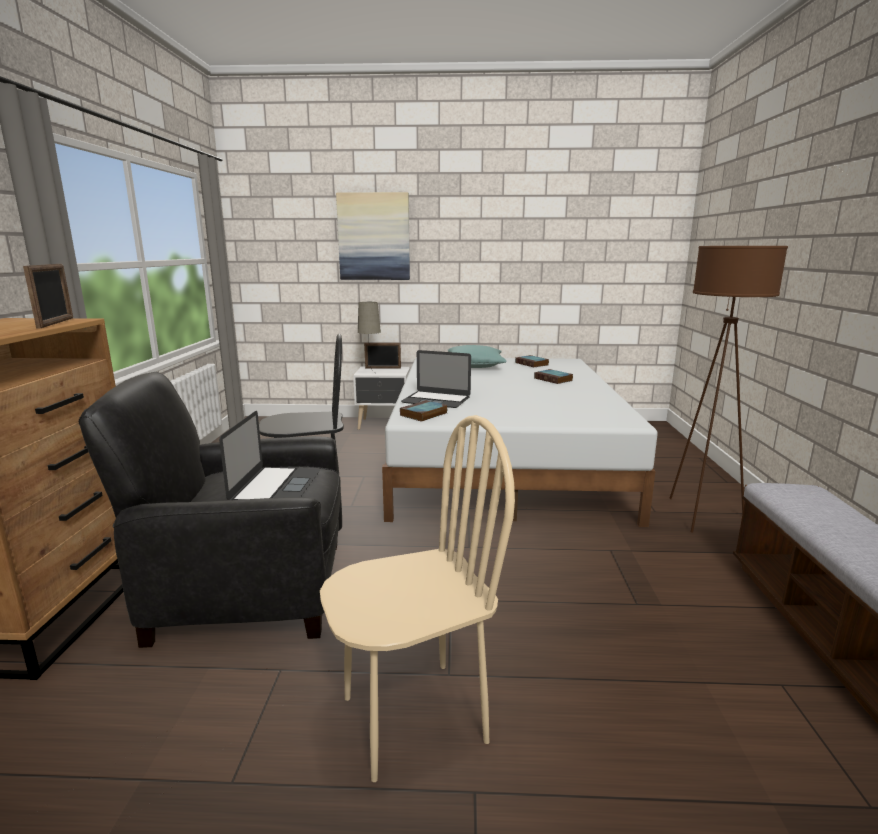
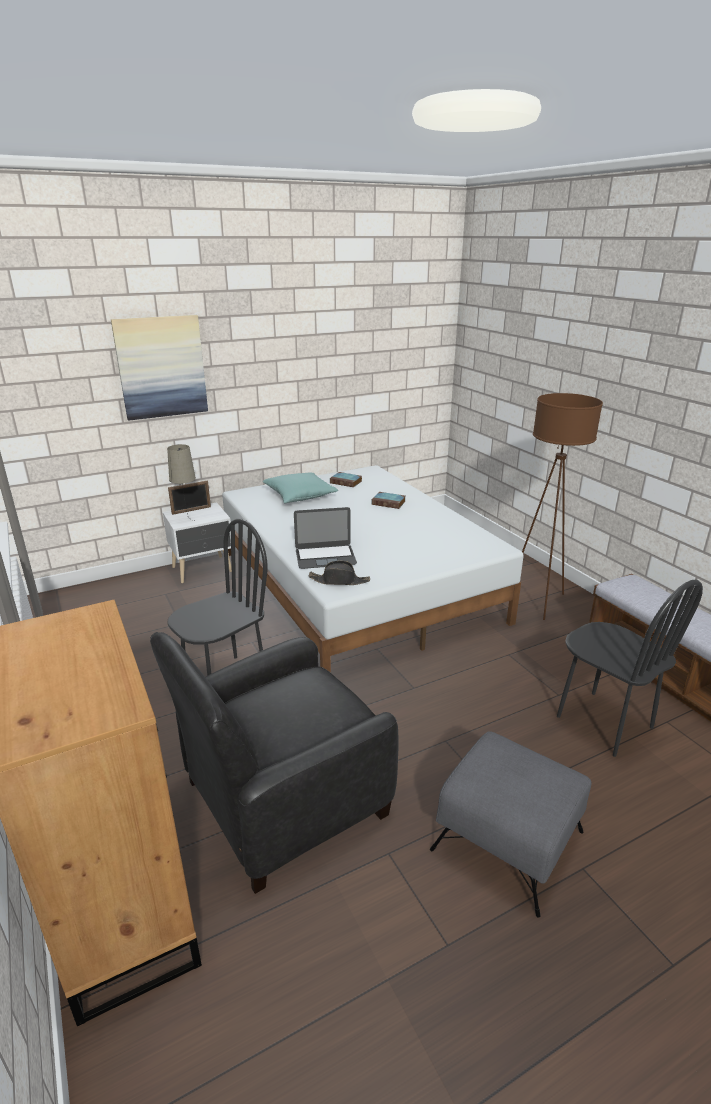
camera: 30 degrees left, 10 degrees up
(56, 323) = (98, 627): picture frame -> none
(276, 486) = (312, 705): laptop -> none
(413, 717) = (508, 841): beige chair -> grey ottoman
(423, 414) = (339, 581): book -> black hat
(674, 651) = (604, 722): none -> black chair

